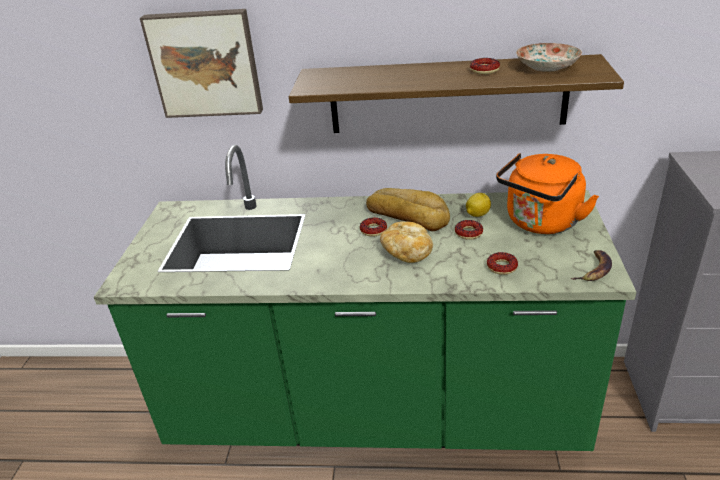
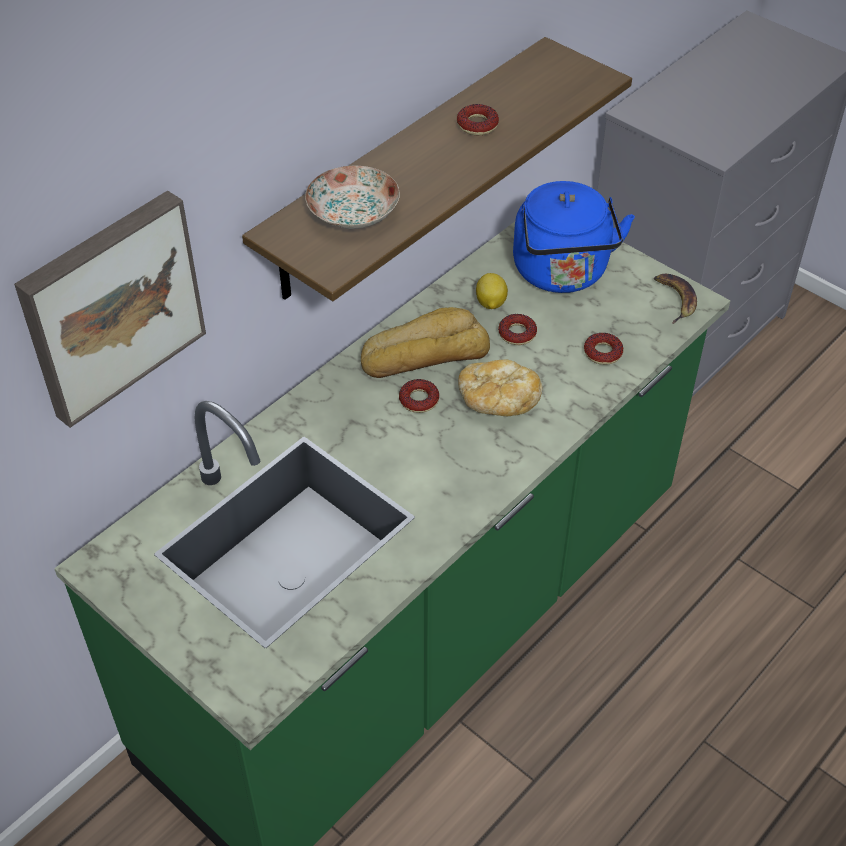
camera: 55 degrees left, 15 degrees up
(540, 223) = (562, 274): orange kettle -> blue kettle
(547, 67) = (531, 87): plate -> plate (353, 212)

